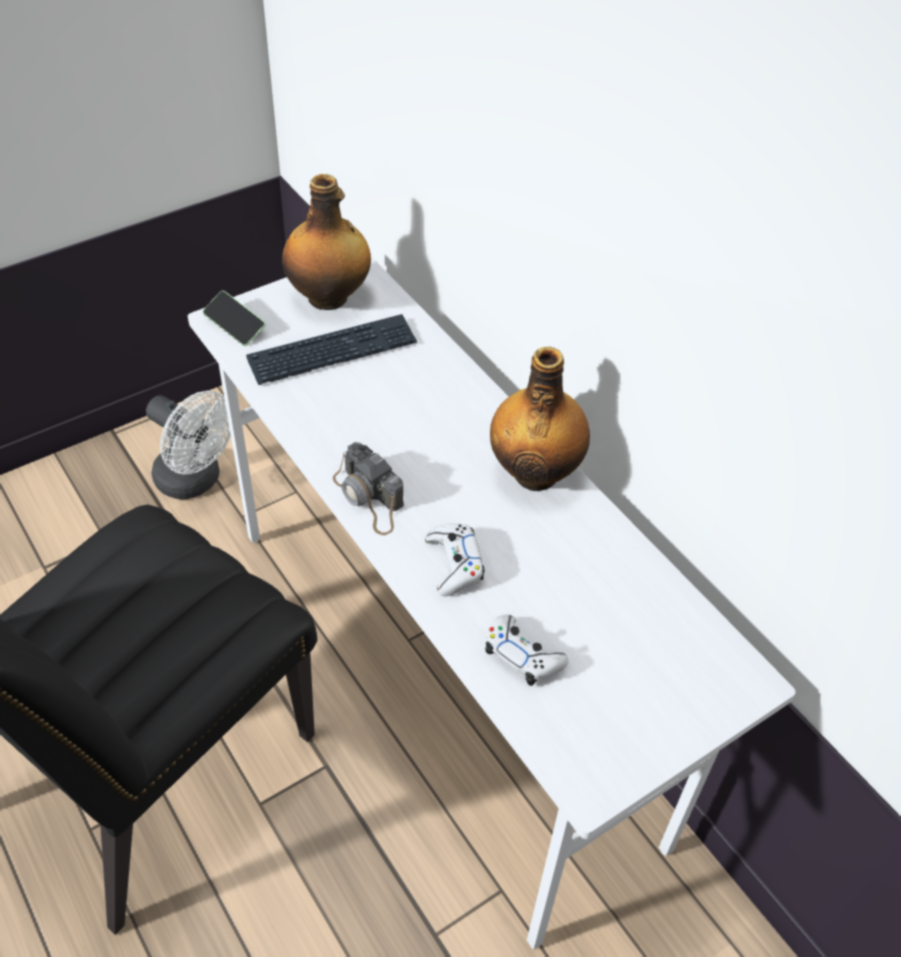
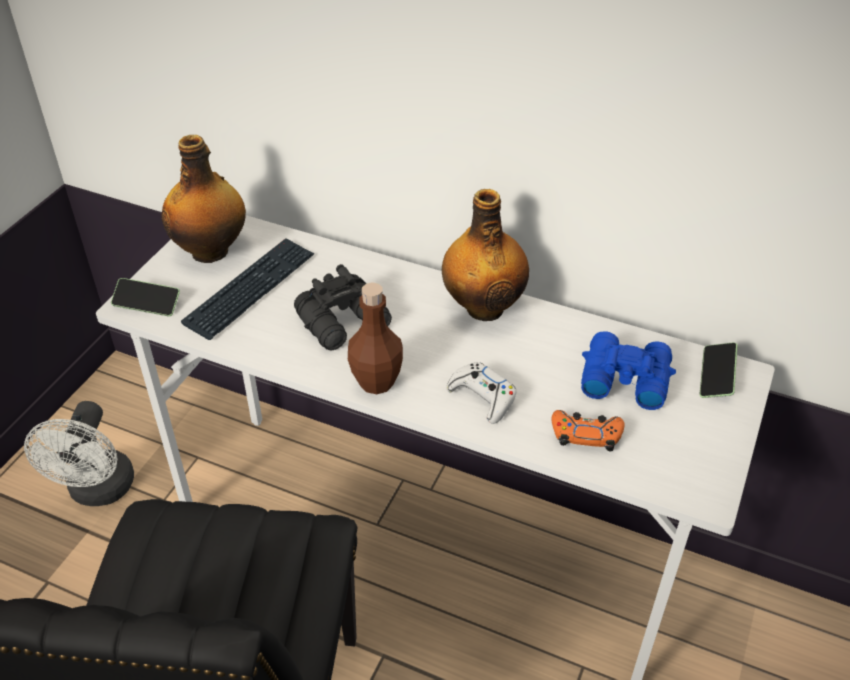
camera: 30 degrees left, 5 degrees down
(195, 481) = (99, 491): white fan -> white fan turned 90 degrees clockwise
(369, 498) = (376, 382): camera -> brown bottle
(390, 425) = (346, 322): none -> black binoculars
(522, 655) = (586, 435): white game controller -> orange game controller
(613, 617) = (623, 378): none -> blue binoculars
(717, 669) = (716, 377): none -> phone

